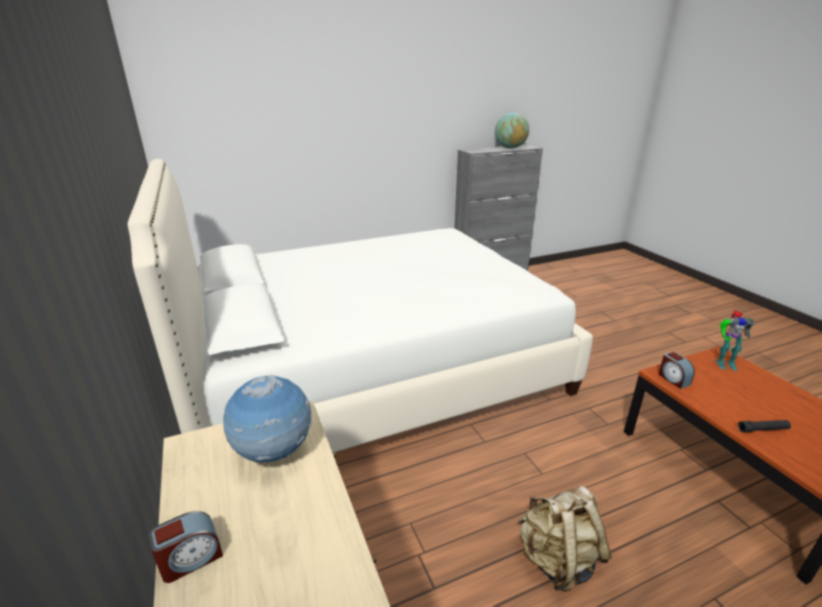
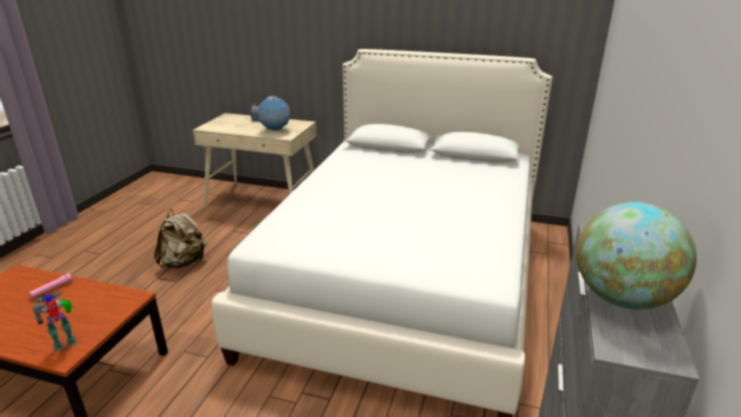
camera: 130 degrees right, 0 degrees up
(673, 379) = (122, 298): alarm clock -> none
(763, 429) = (52, 289): black flashlight -> pink flashlight

